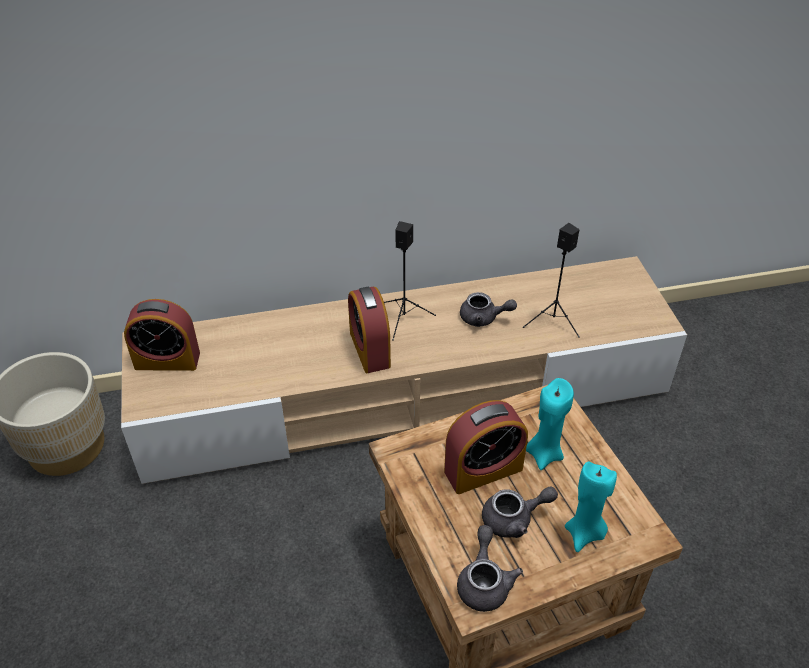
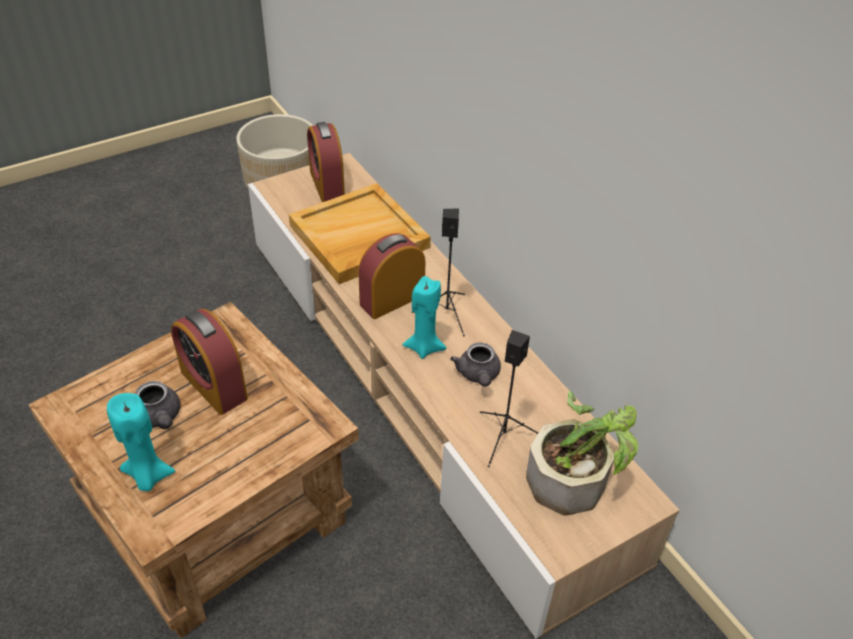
camera: 70 degrees right, 0 degrees up
(269, 354) = (358, 237): none -> beige tray
(484, 582) = (84, 408): grey teapot -> none
(544, 453) = (246, 428): turquoise candle -> turquoise candle (424, 347)
(600, 295) = (576, 478): none -> potted plant

